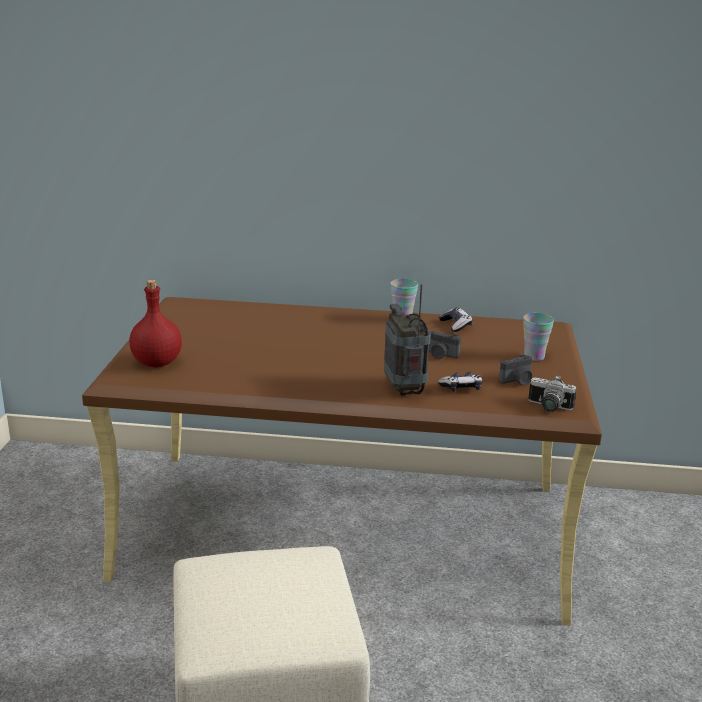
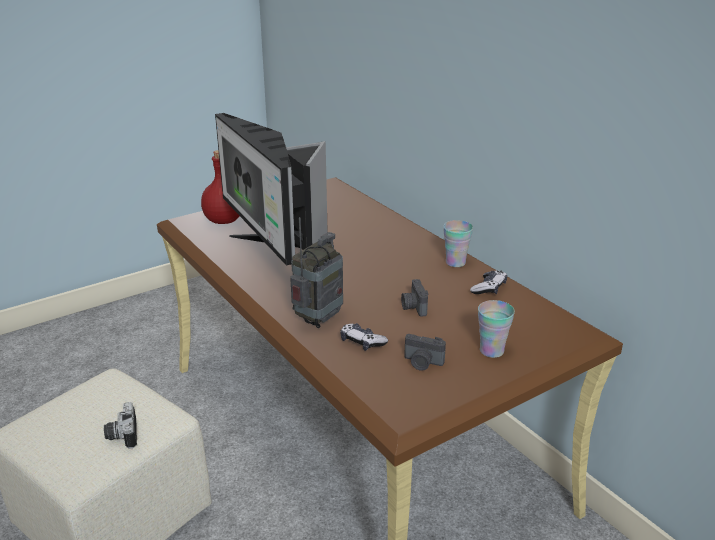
camera: 50 degrees right, 5 degrees up
(289, 371) = (280, 264): none -> monitor
(548, 407) = (390, 401): camera -> camera (121, 435)

